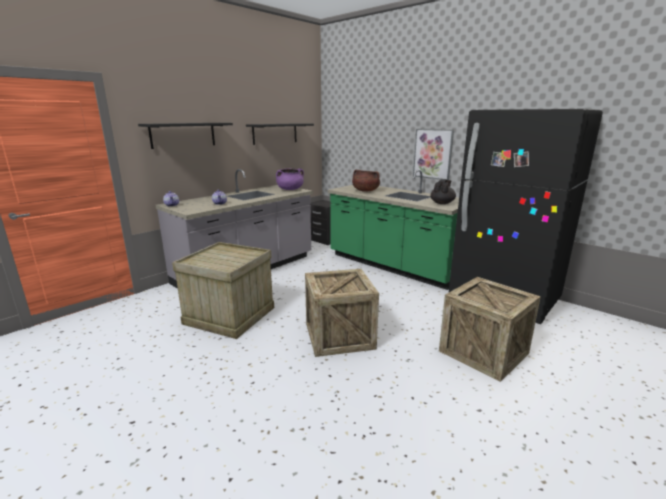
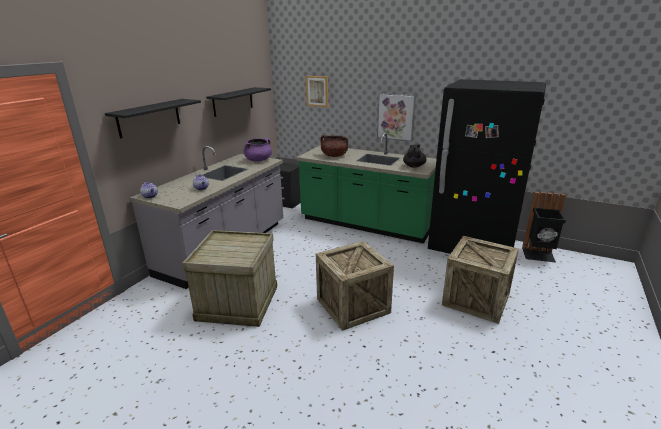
camera: 15 degrees left, 5 degrees up
(360, 129) = (317, 91): none -> picture
(586, 319) = (539, 255): none -> black trash can

